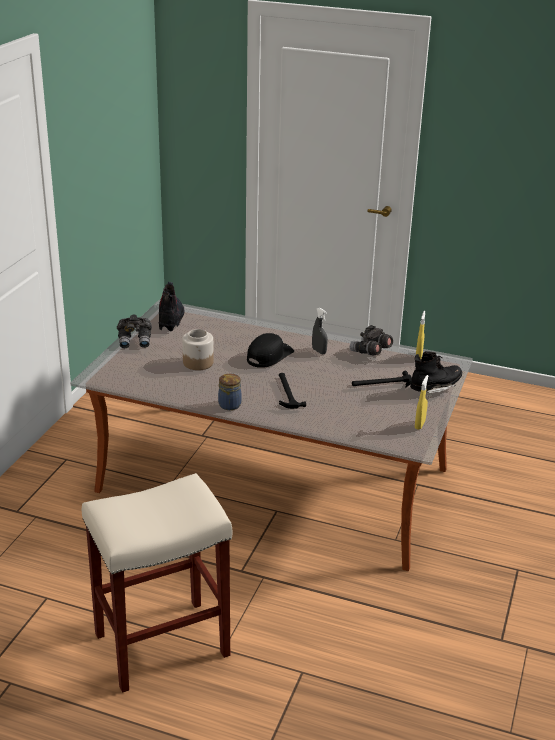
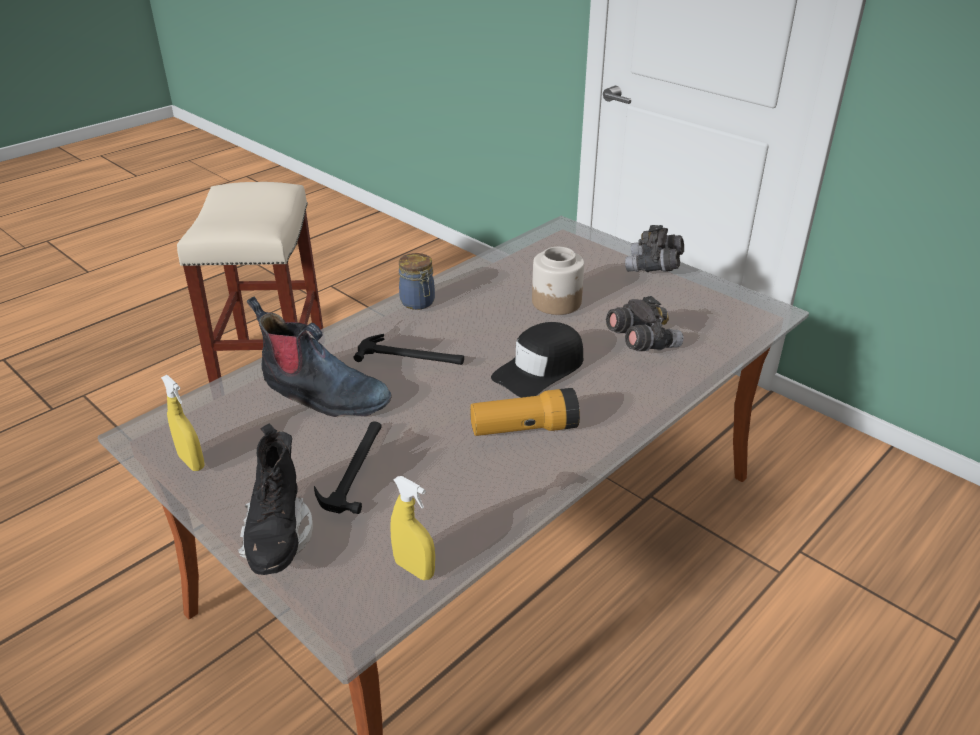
camera: 115 degrees right, 5 degrees up
(170, 318) = (724, 307): boot -> boot (323, 395)
(269, 356) = (540, 369): black cap -> black cap turned 75 degrees clockwise
(319, 351) = (524, 429): grey spray bottle -> flashlight
(370, 352) = (480, 498): grey binoculars -> grey binoculars (641, 343)

